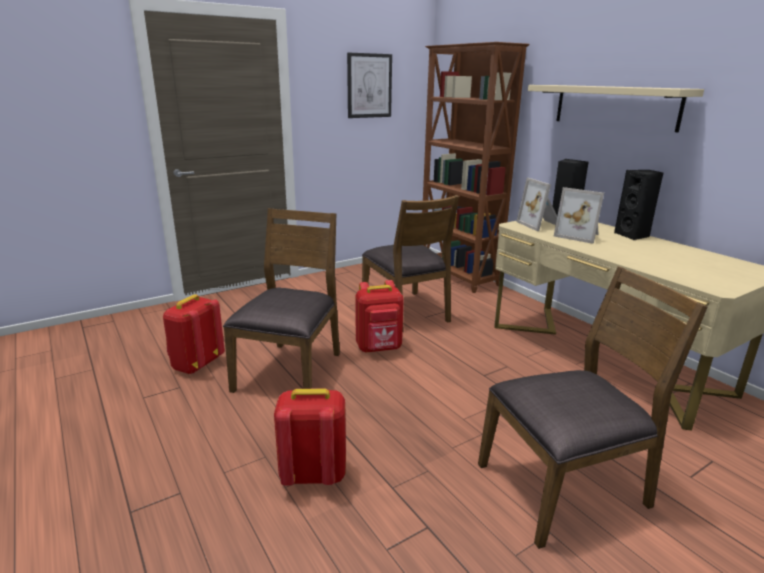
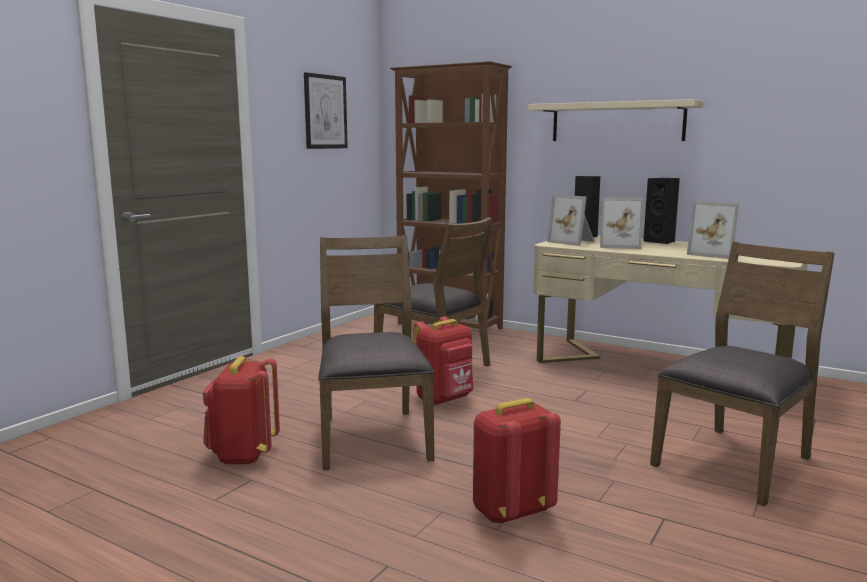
camera: 25 degrees left, 10 degrees down
(660, 263) = (714, 254): none -> picture frame

